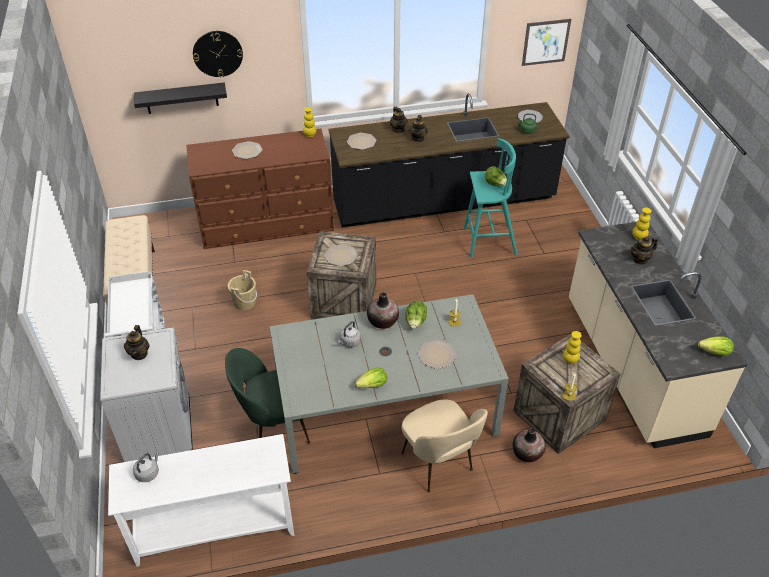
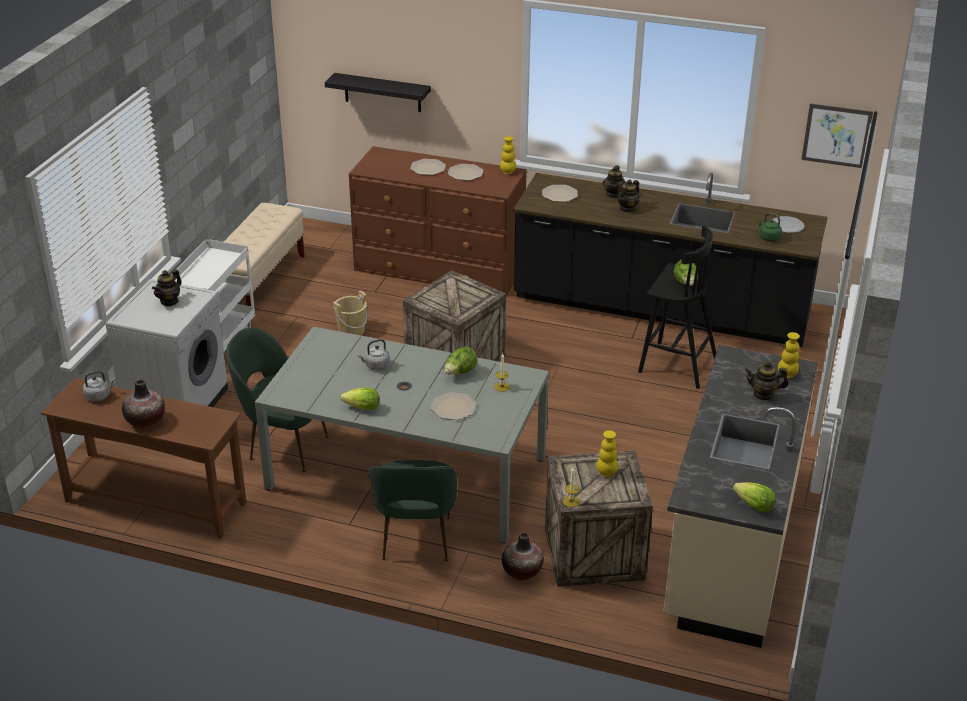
camera: 30 degrees right, 10 degrees down
(214, 529) = (155, 502): white console table -> brown console table
(217, 53) = (427, 50): wall clock -> none
(341, 256) = (452, 298): plate -> plate (465, 173)
(383, 321) = (427, 361): vase -> vase (146, 421)
(439, 466) = (416, 544): beige chair -> green chair
(487, 241) = (675, 364): turquoise stool -> black stool

